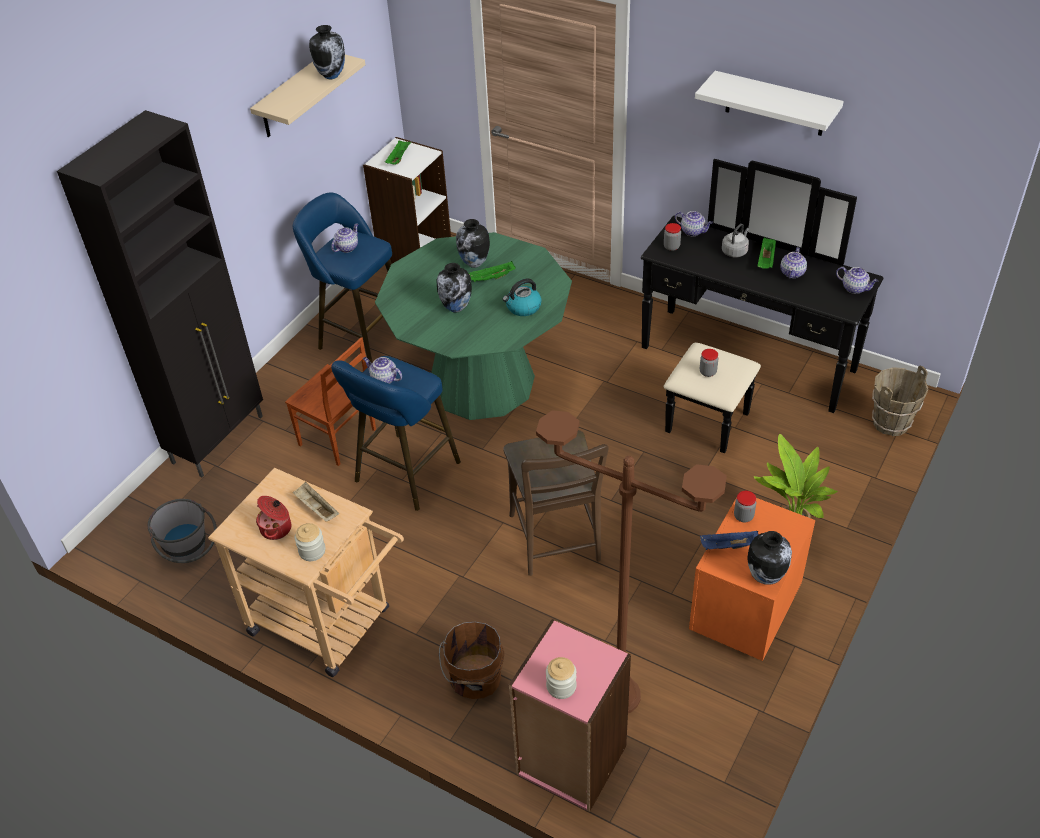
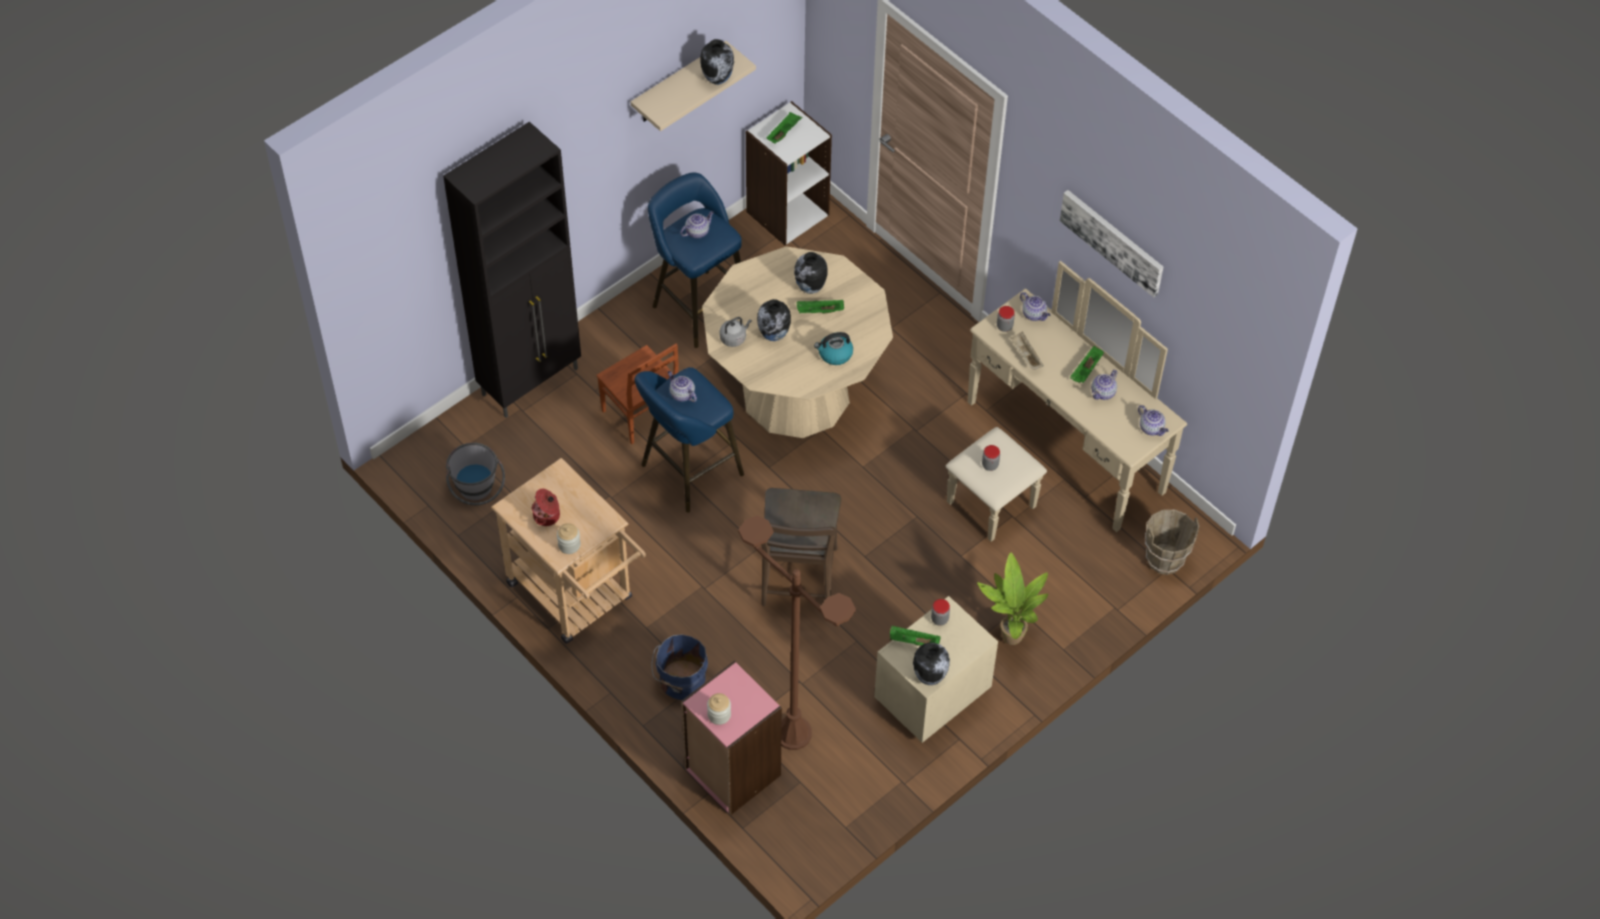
camera: 15 degrees right, 10 degrees up
(316, 508) = (584, 507): beige tray -> beige tray (1025, 356)
(475, 678) = (681, 681): brown bucket -> blue bucket
(481, 382) = (795, 394): green dining table -> beige dining table
(728, 547) = (913, 642): blue tray -> green tray
(735, 251) = (1062, 350): grey kettle -> grey kettle (734, 338)
(739, 373) = (1049, 460): black dresser -> beige dresser
(742, 613) = (930, 697): orange nightstand -> beige nightstand
(775, 104) = (1112, 241): white shelf -> picture

